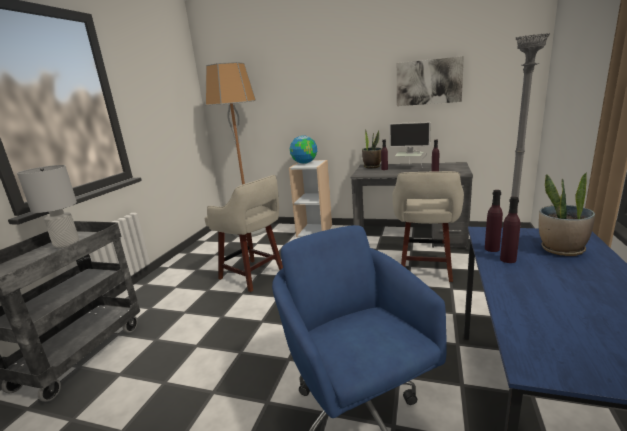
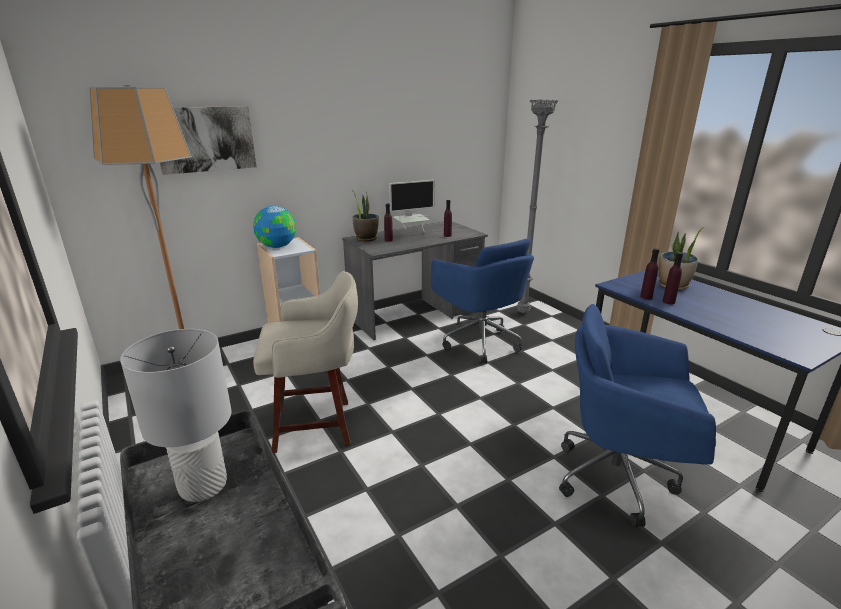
camera: 50 degrees left, 5 degrees up
(425, 269) = (478, 342): beige stool -> blue office chair
(428, 82) = (413, 132): picture -> picture (205, 139)

